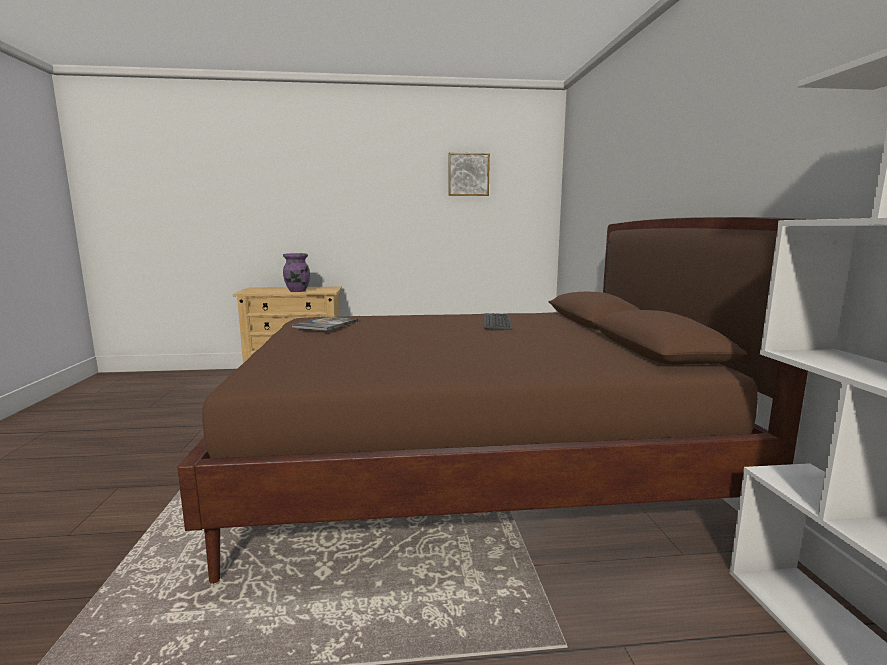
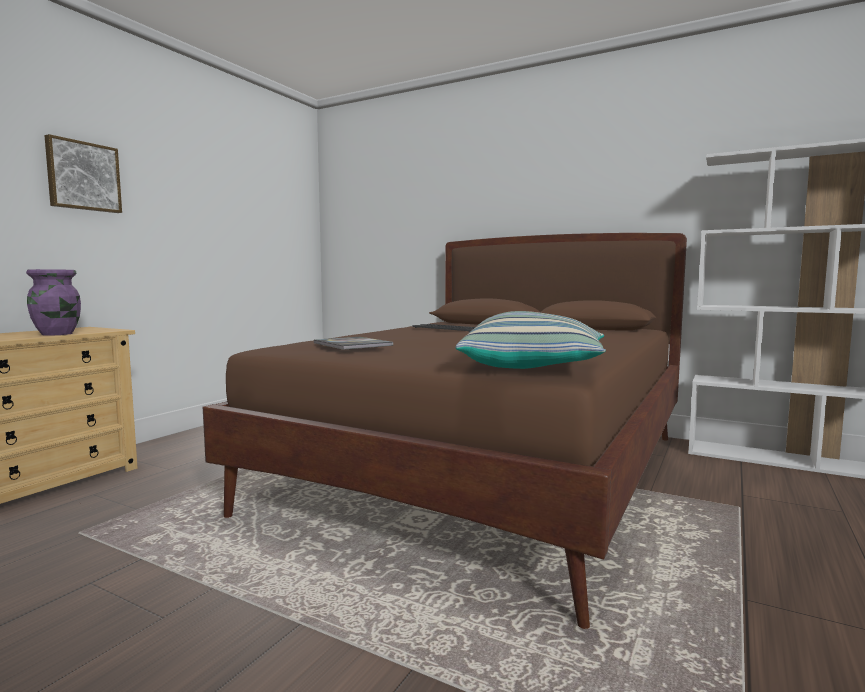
camera: 55 degrees left, 5 degrees down
(278, 370) = (534, 367): none -> pillow
(468, 174) = (241, 180): picture -> picture (83, 176)

